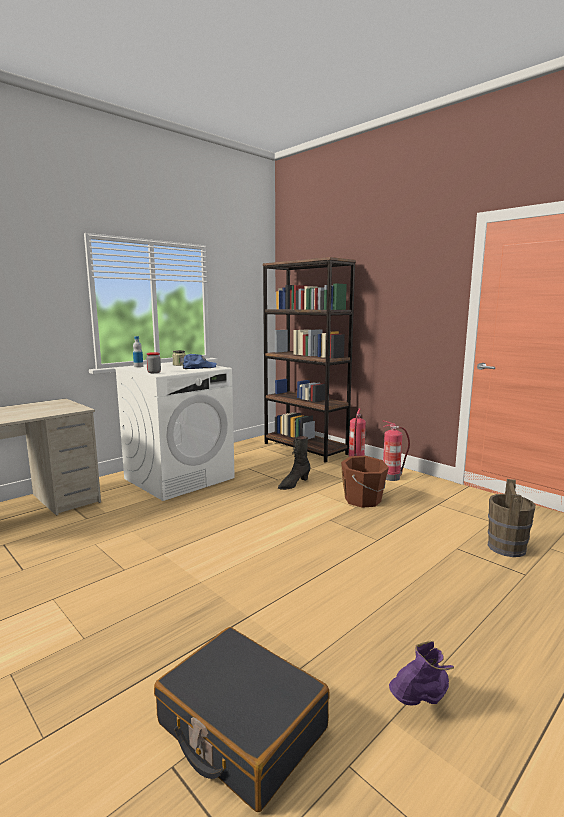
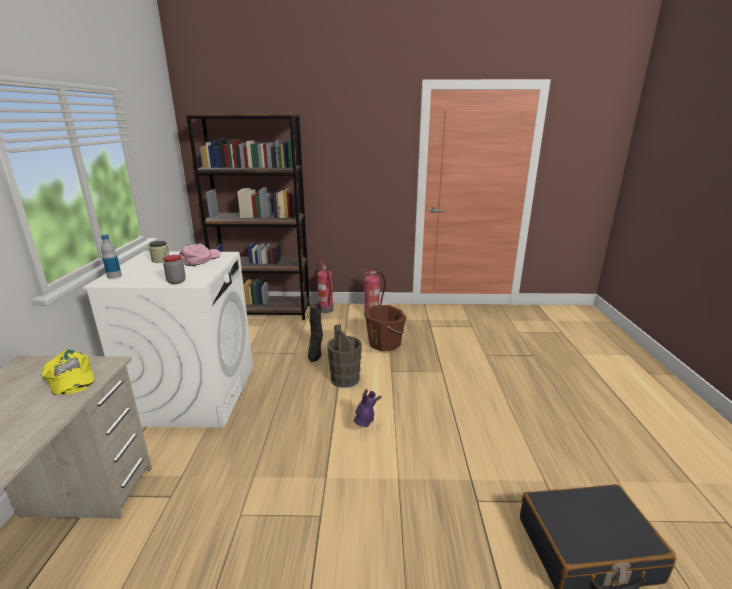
camera: 45 degrees left, 10 degrees up
(56, 409) = (69, 378): none -> yellow cap
(198, 367) = (200, 259): blue cap -> pink cap
(421, 701) = (610, 460): purple boot -> purple boot (365, 424)
(506, 548) = (503, 342): brown bucket -> brown bucket (345, 379)

